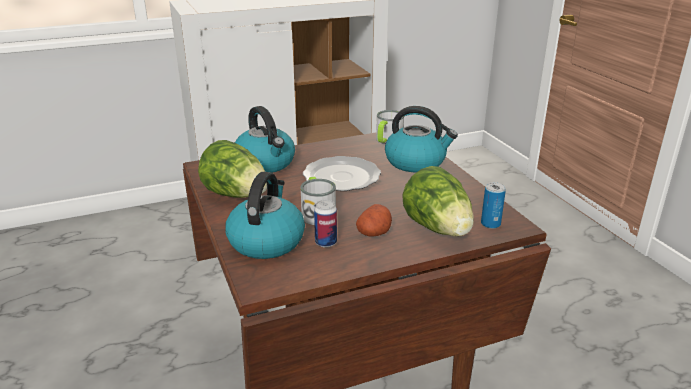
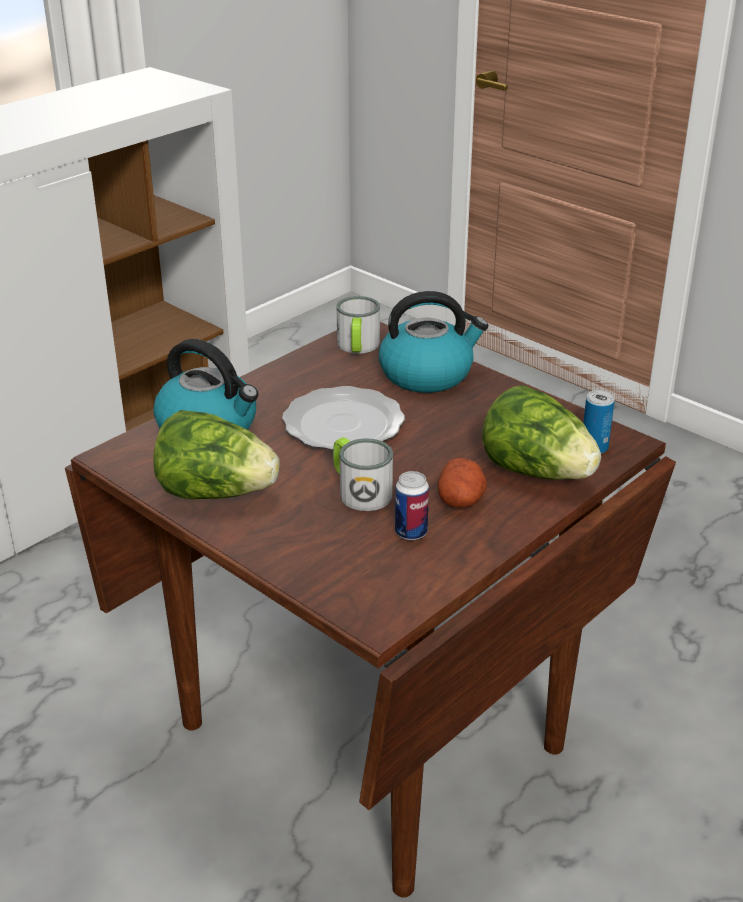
camera: 25 degrees left, 5 degrees up
(266, 241) = (327, 553): kettle -> none

